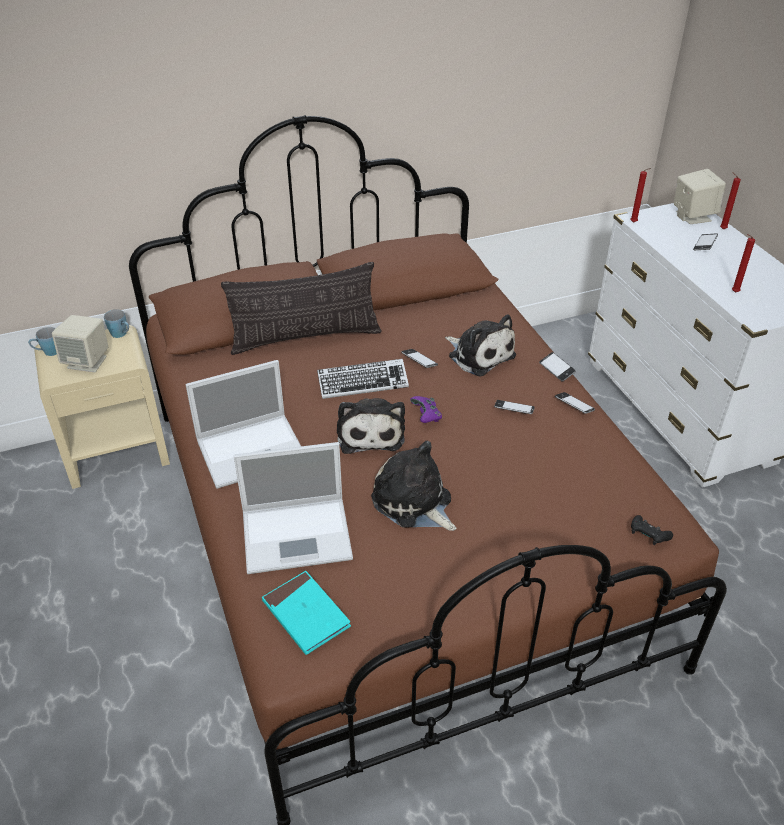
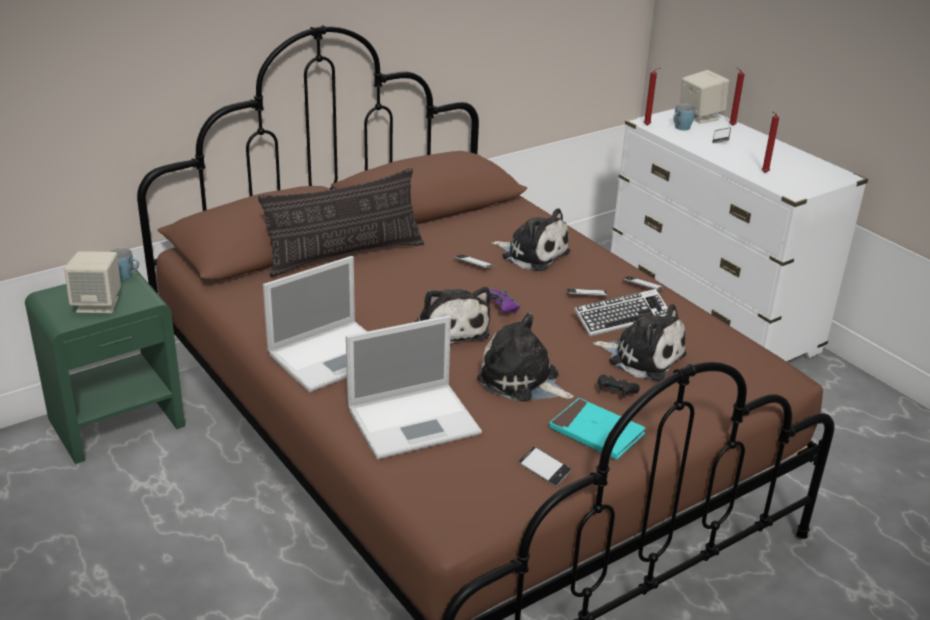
camera: 15 degrees left, 10 degrees down
(48, 352) = (46, 300): blue mug -> blue mug (680, 128)
(117, 452) = (117, 422): beige nightstand -> green nightstand
(306, 615) = (454, 484): turquoise book -> turquoise book (596, 432)
(362, 383) = (424, 288): keyboard -> keyboard (621, 318)
(542, 491) = (642, 357): none -> plush toy
(556, 369) = (613, 259): phone -> phone (544, 470)
(647, 536) = (756, 381): black game controller -> black game controller (615, 392)

